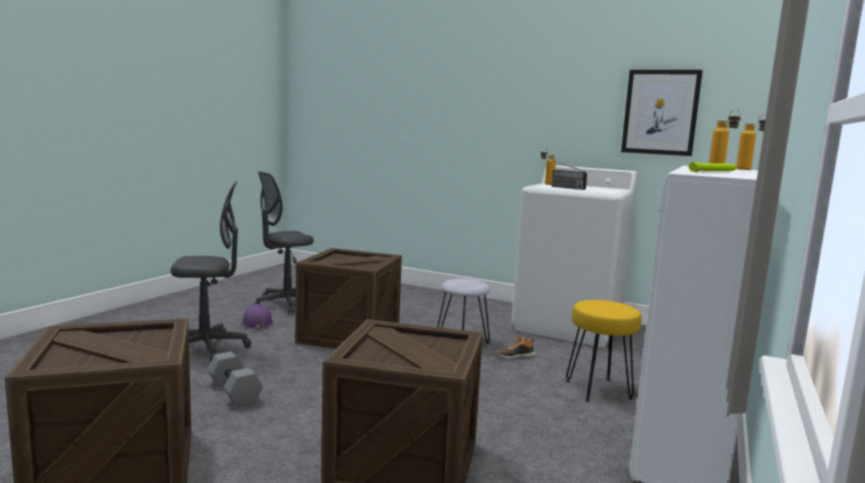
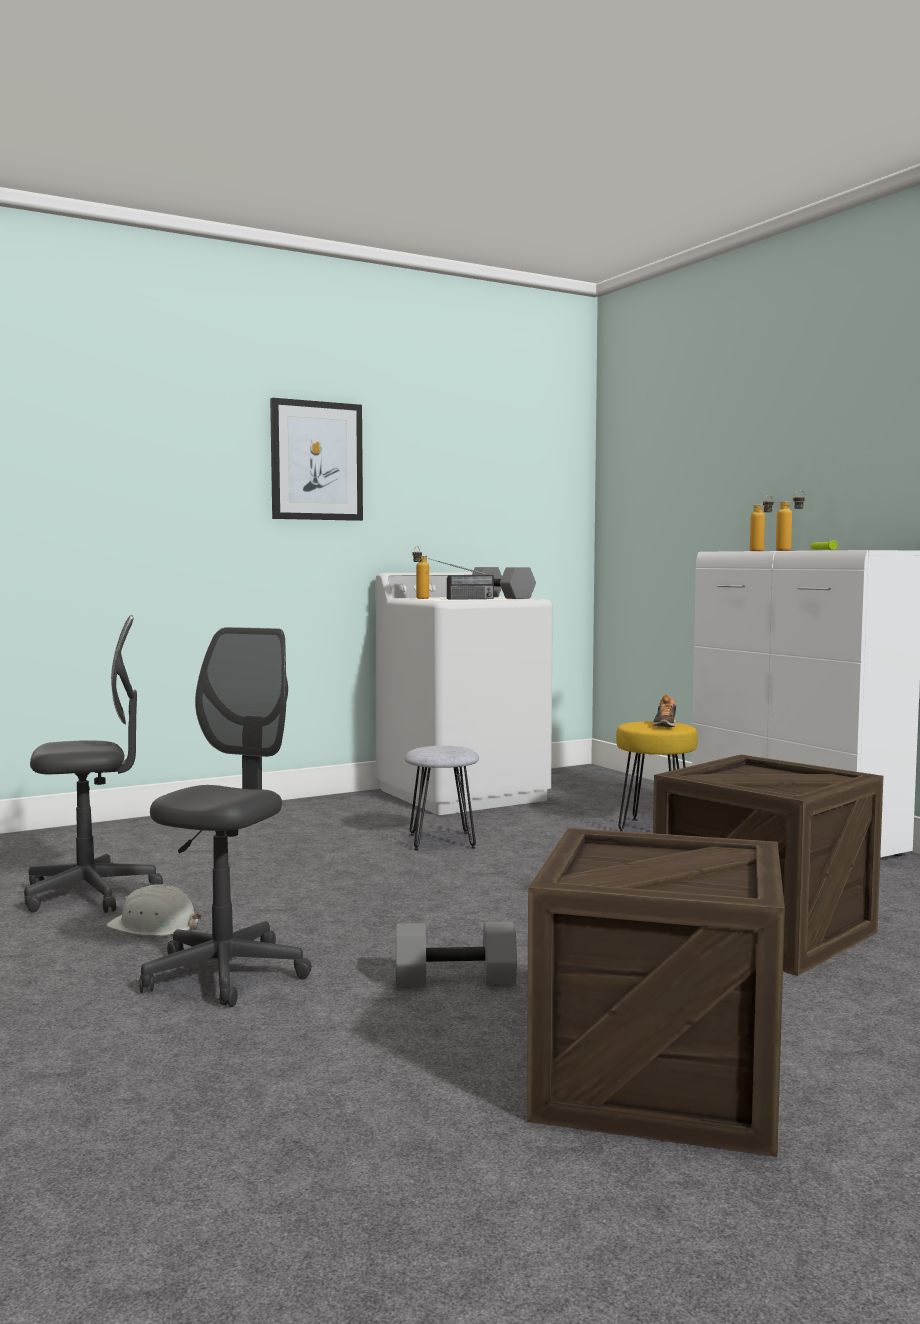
camera: 55 degrees left, 5 degrees down
(257, 323) = (154, 926): purple hard hat -> white hard hat
(286, 304) = (90, 894): grey office chair -> grey office chair turned 105 degrees counterclockwise
(349, 335) = (323, 884): crate -> none
(515, 356) = (524, 833): shoe -> shoe (665, 725)
(602, 190) = (500, 597): none -> grey dumbbell
(660, 112) = (499, 495): picture -> picture (316, 461)

